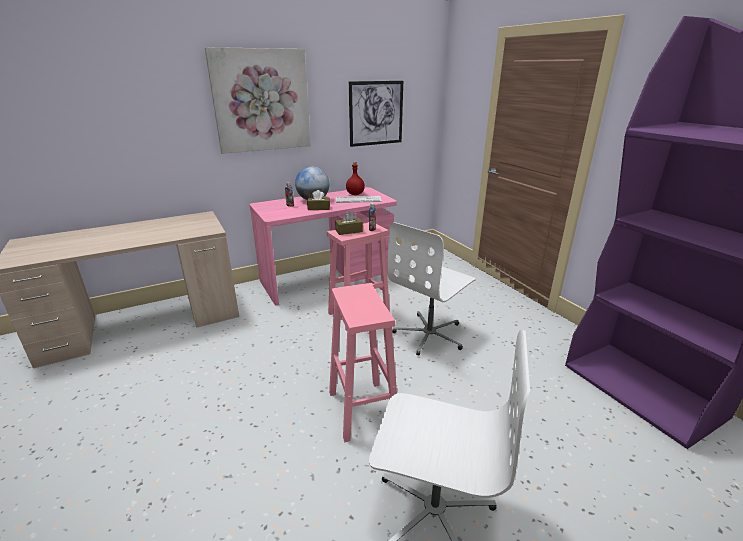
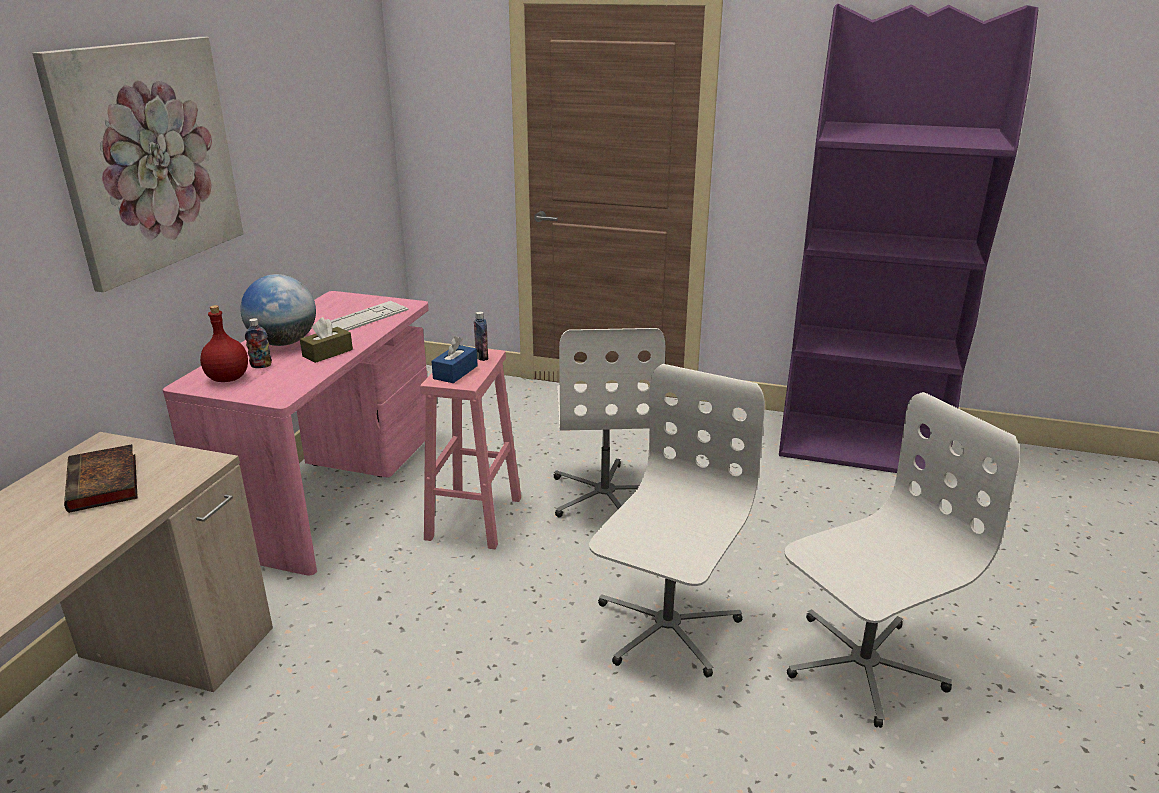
camera: 45 degrees left, 0 degrees up
(180, 226) = (104, 484): none -> book
(349, 231) = (455, 372): brown tissue box -> blue tissue box
(355, 194) = (337, 310): red bottle -> red bottle (229, 378)
(363, 410) = (665, 627): pink stool -> white office chair
(376, 113) = (318, 147): picture -> none

